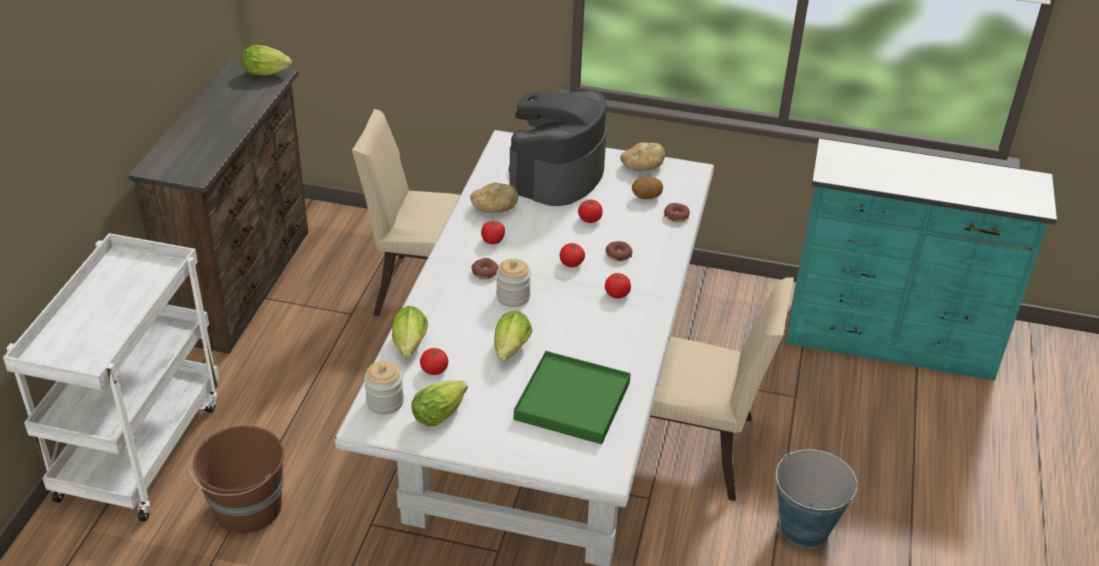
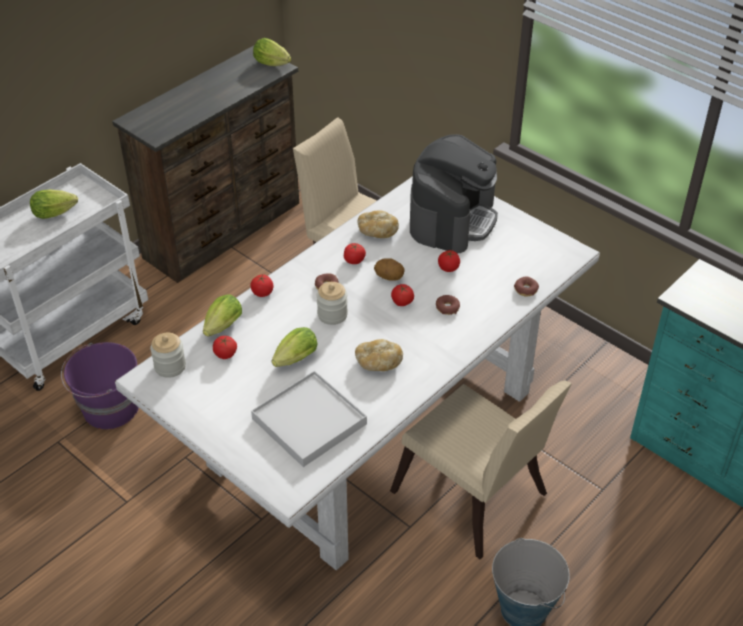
camera: 30 degrees right, 5 degrees up
(246, 508) = (109, 409): brown bucket -> purple bucket
(441, 413) = (203, 391): lettuce -> lettuce (57, 213)
(557, 174) = (452, 218): coffee machine -> coffee machine turned 150 degrees clockwise
(572, 401) = (309, 421): green tray -> white tray
(617, 294) = (418, 342): tomato -> tomato (262, 292)
(642, 166) = (532, 234): bread -> bread (378, 363)
(646, 197) = (513, 263): potato -> potato (389, 277)

